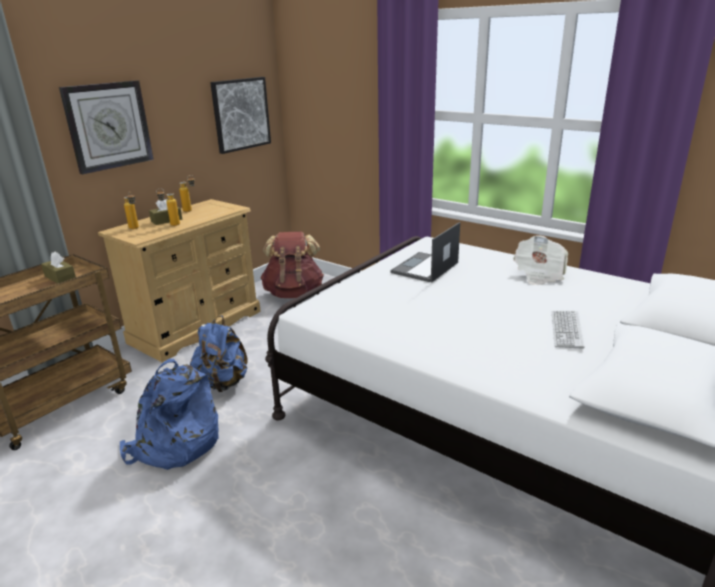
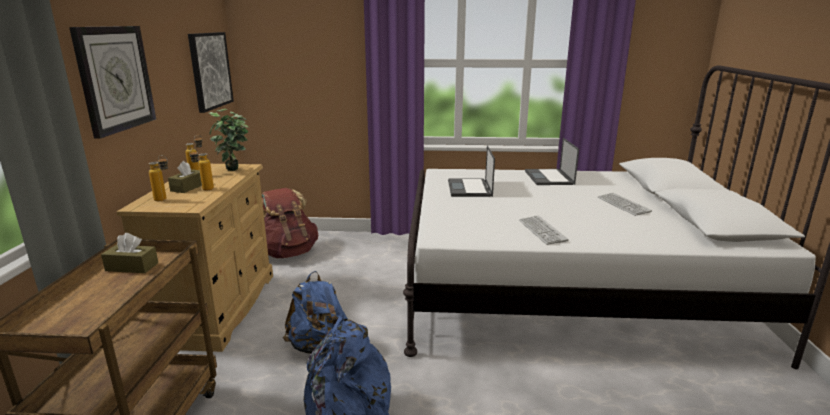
camera: 35 degrees left, 5 degrees down
(219, 211) = (235, 171): none -> potted plant
(410, 334) = (542, 231): none -> keyboard
(538, 274) = (549, 178): newspaper -> laptop

